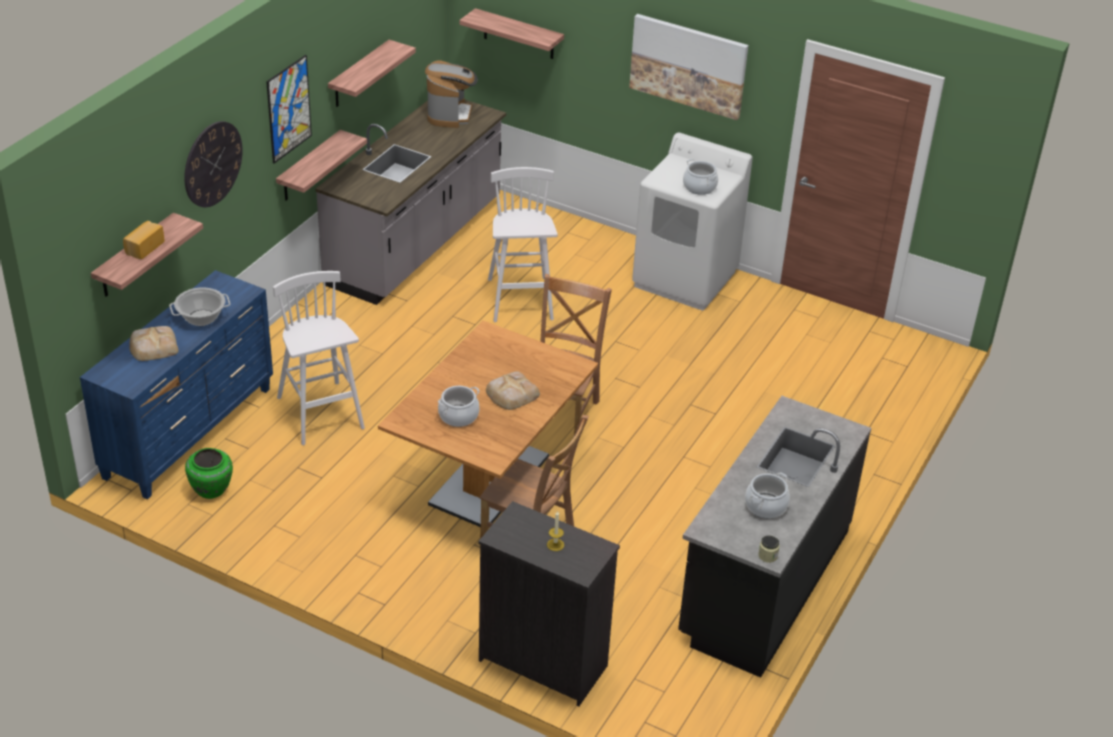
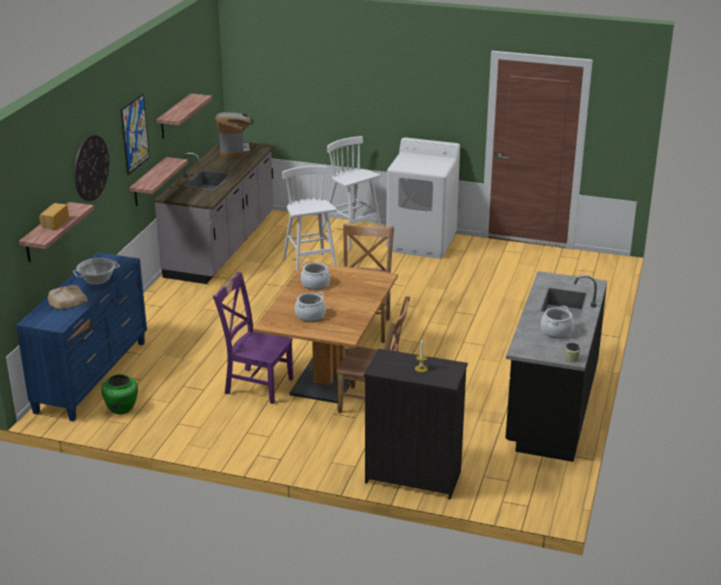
camera: 10 degrees left, 10 degrees down
(321, 414) = (189, 352): white stool -> white stool (352, 236)
(390, 481) = (256, 385): none -> purple chair
(511, 394) = (343, 298): bread -> none
(519, 34) = (278, 87): shelf -> none
(688, 65) = (406, 86): picture -> none
(699, 187) = (429, 166): cooking pot -> cooking pot (315, 284)

